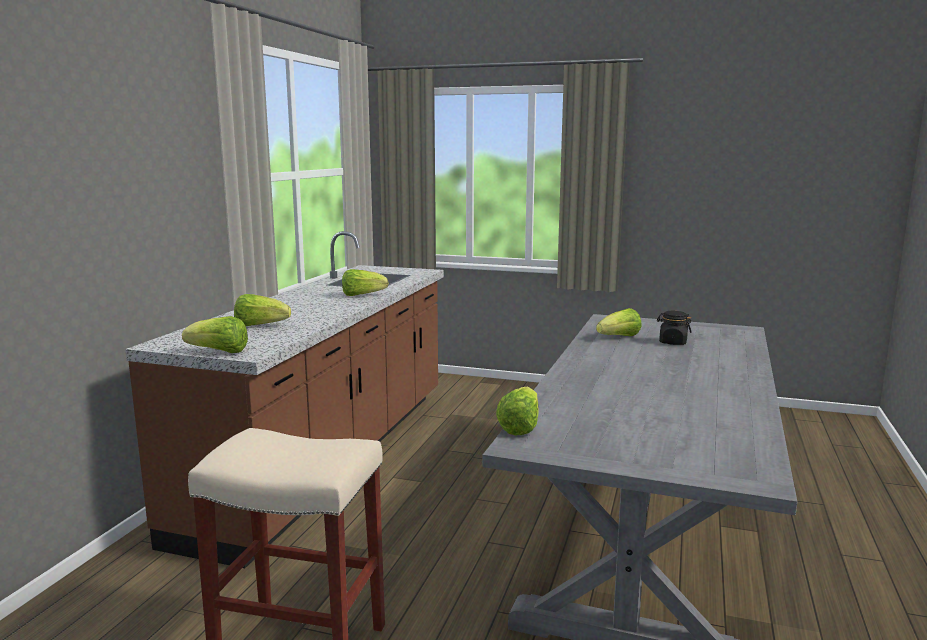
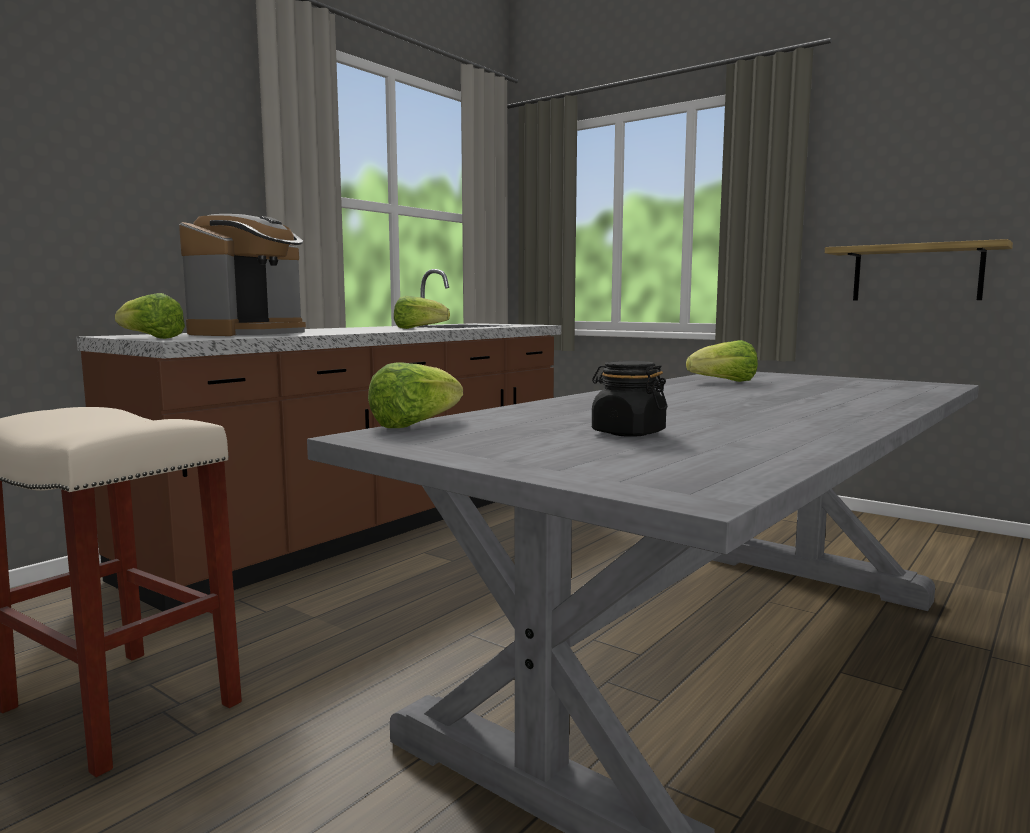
camera: 20 degrees right, 5 degrees down
(260, 325) = (249, 333): lettuce -> coffee machine
(672, 342) = (799, 387): black jar -> black jar (627, 433)
(699, 230) = (916, 273): none -> shelf

